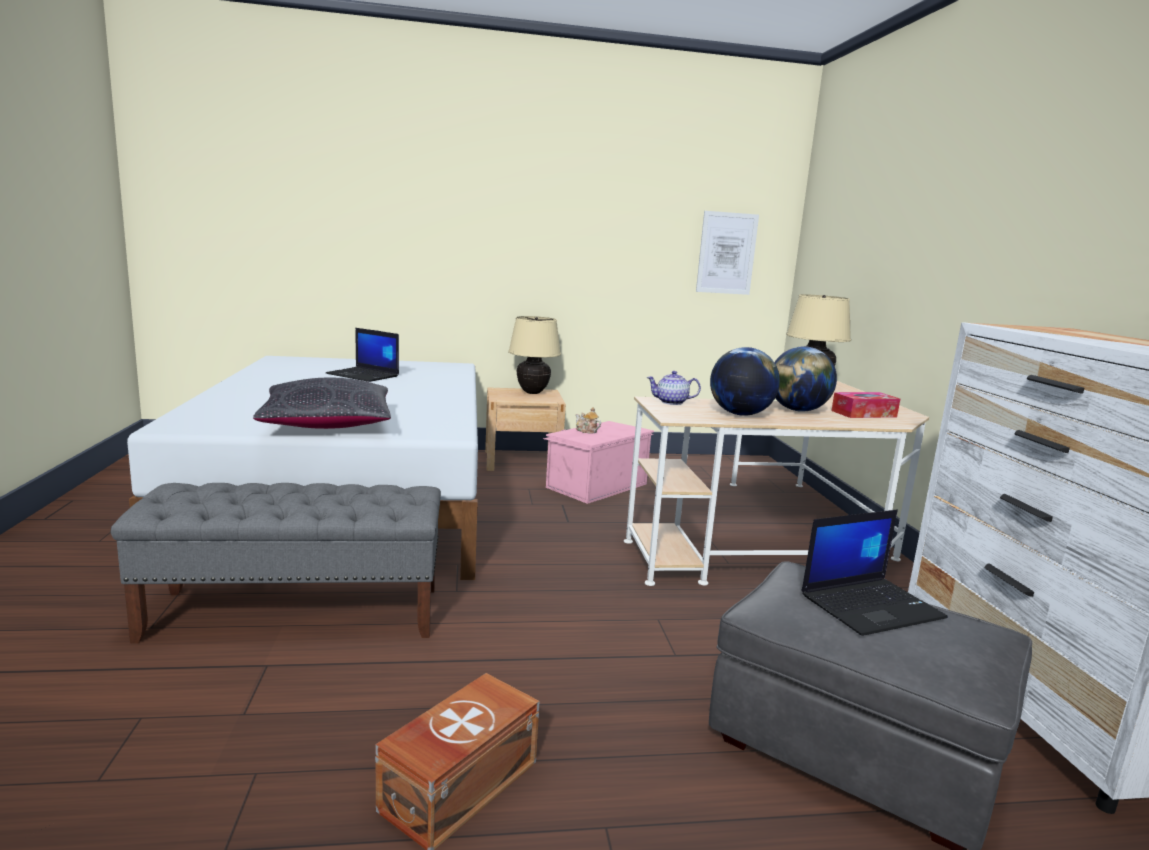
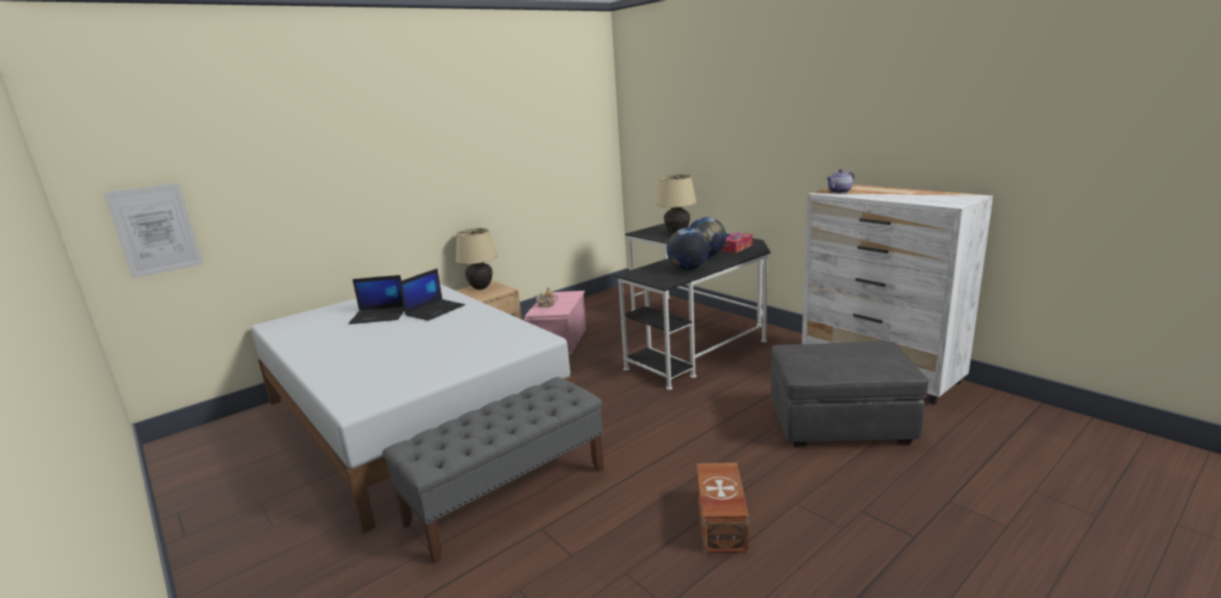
camera: 30 degrees left, 5 degrees up
(328, 424) = (454, 361): black pillow -> none
(671, 402) = (642, 273): teapot -> teapot (840, 192)
(726, 253) = (579, 152): picture -> picture (155, 230)
(777, 537) = (694, 334): beige desk -> black desk
(871, 606) = (836, 352): laptop -> laptop (435, 310)

